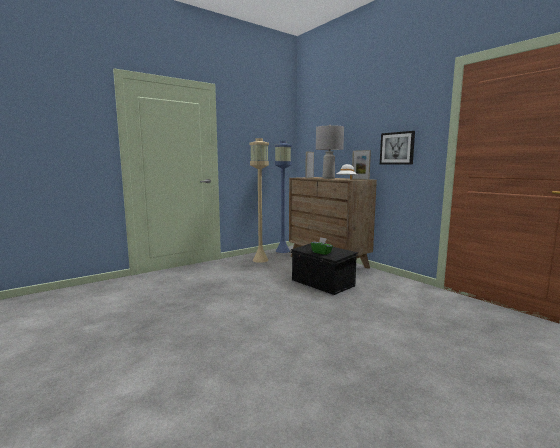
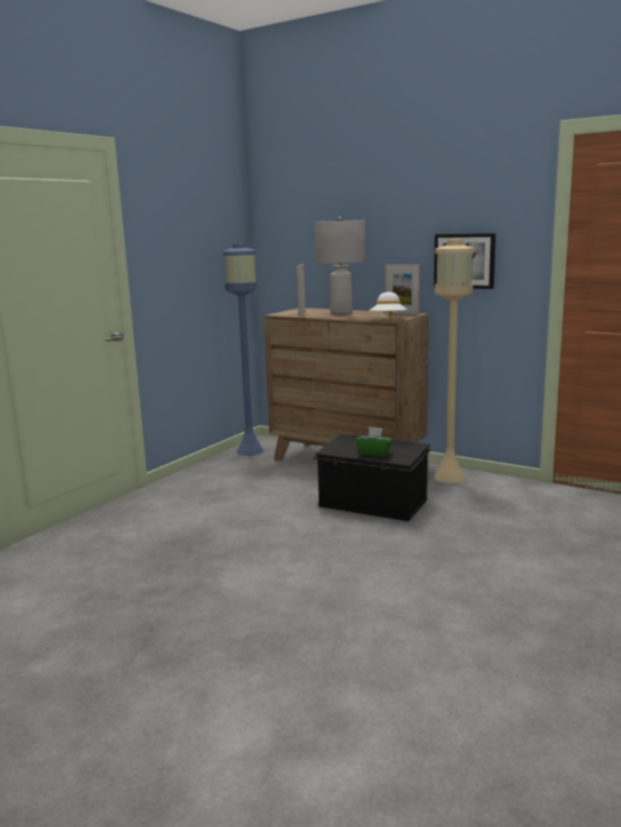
camera: 20 degrees left, 5 degrees up
(260, 260) = (227, 476): beige floor lamp -> beige floor lamp (449, 477)

